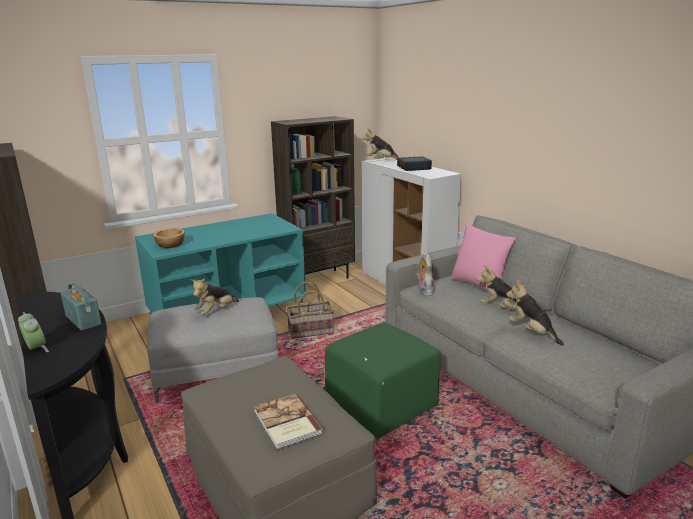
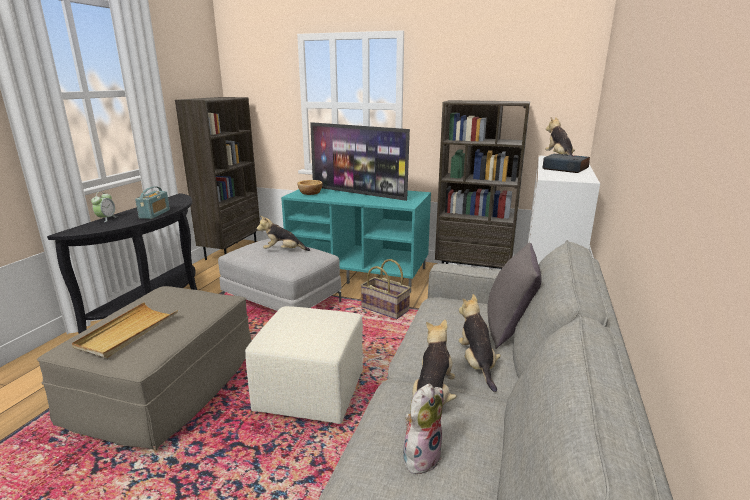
camera: 50 degrees right, 0 degrees up
(218, 231) = (358, 193): none -> television
(286, 423) = (127, 332): book -> beige tray
(381, 407) = (309, 393): green ottoman -> beige ottoman
(424, 291) = (442, 306): plush toy -> plush toy (421, 456)
(479, 285) = (509, 328): pink pillow -> grey pillow

